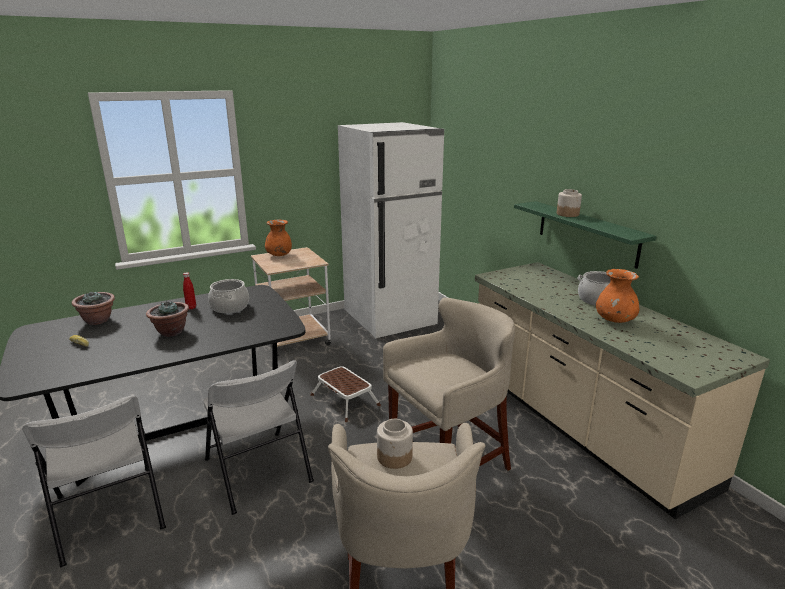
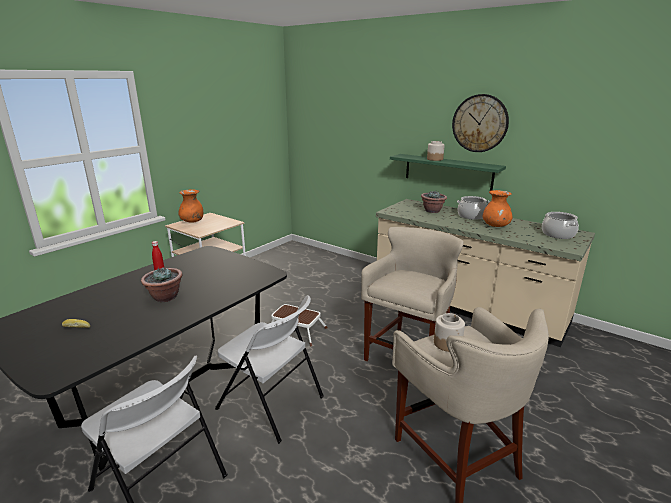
camera: 25 degrees left, 0 degrees up
(98, 320) = (71, 303): potted plant -> potted plant (432, 211)
(229, 307) = (197, 267): cooking pot -> cooking pot (557, 234)
(390, 316) = (279, 262): white fridge -> none
(628, 171) = (480, 123): none -> wall clock

